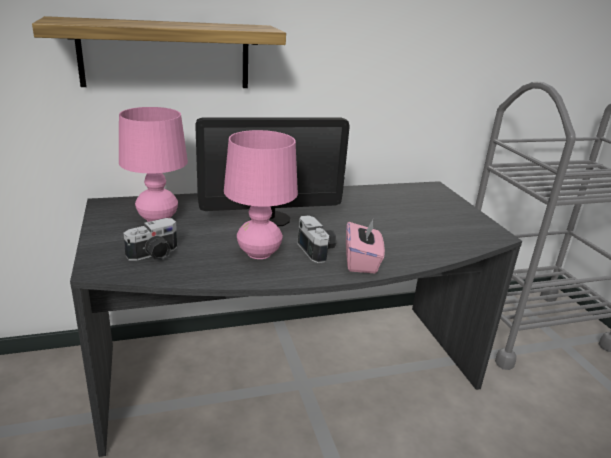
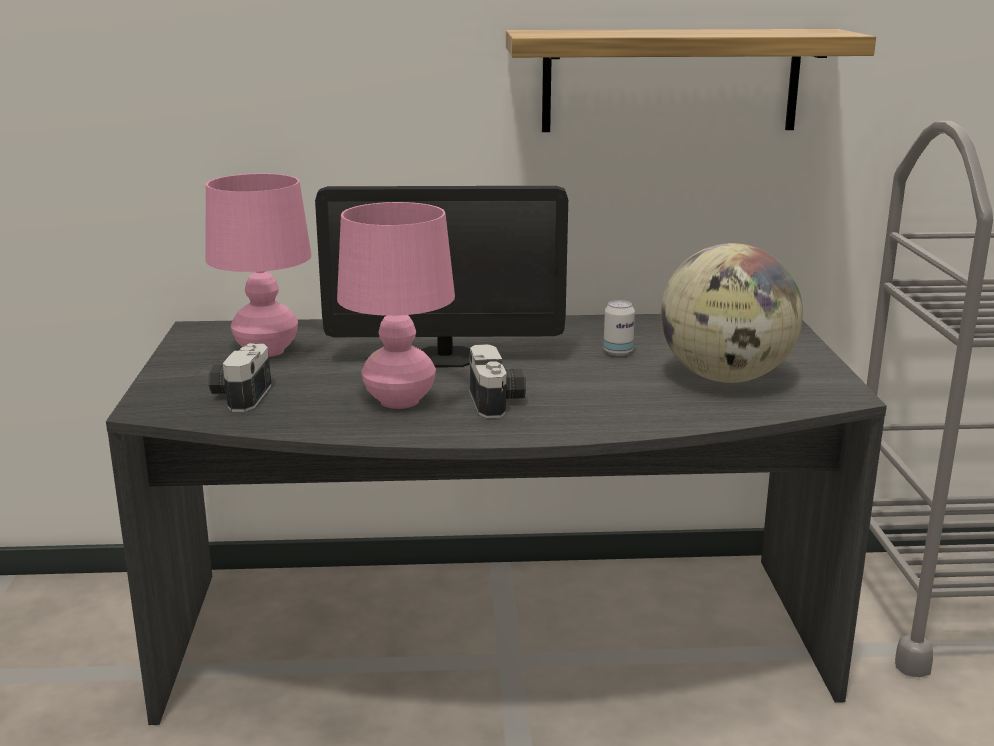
camera: 15 degrees right, 5 degrees down
(155, 255) = (239, 396): camera -> camera turned 120 degrees clockwise
(165, 55) = (296, 95): shelf -> shelf (670, 80)
(362, 262) = (562, 420): pink tissue box -> none
(365, 211) = (618, 352): none -> can
(432, 226) = (725, 378): none -> globe

